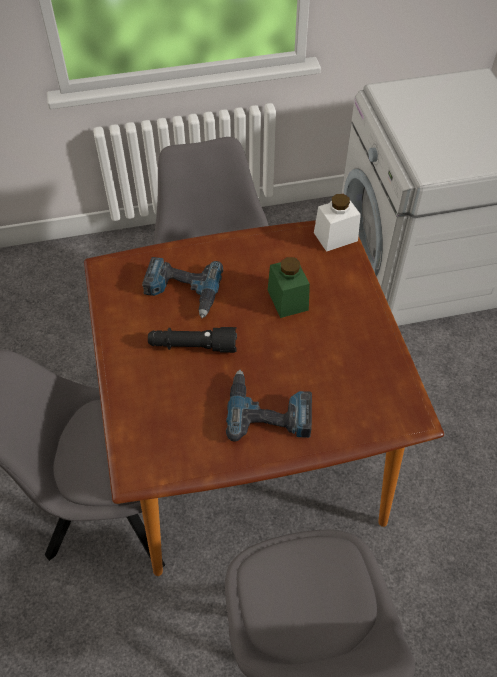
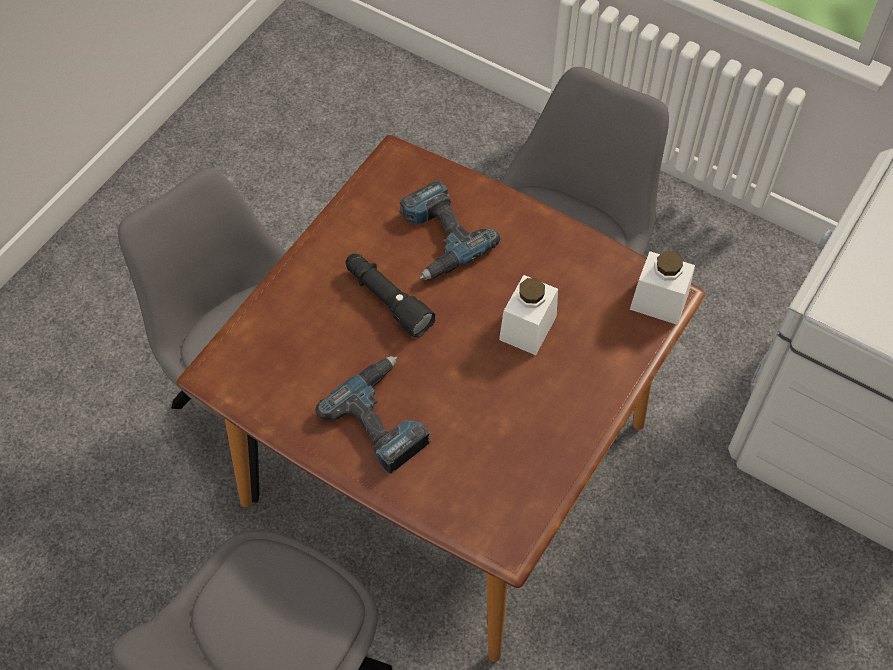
camera: 45 degrees right, 5 degrees up
(287, 300) = (528, 328): green jar -> white jar

